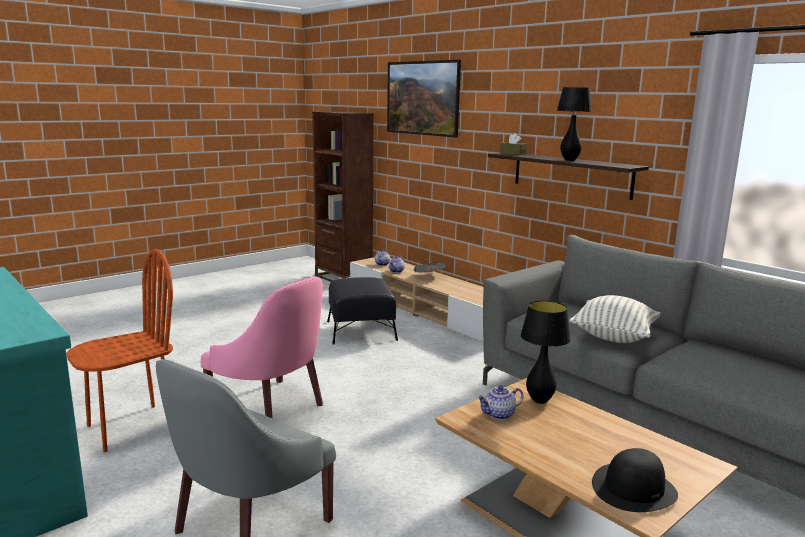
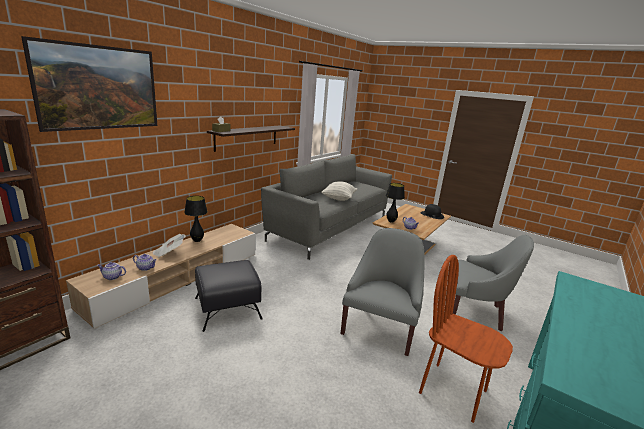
camera: 105 degrees left, 5 degrees up
(272, 407) = (380, 328): pink armchair -> grey armchair
(569, 160) = (260, 128): black table lamp -> black table lamp (197, 240)

